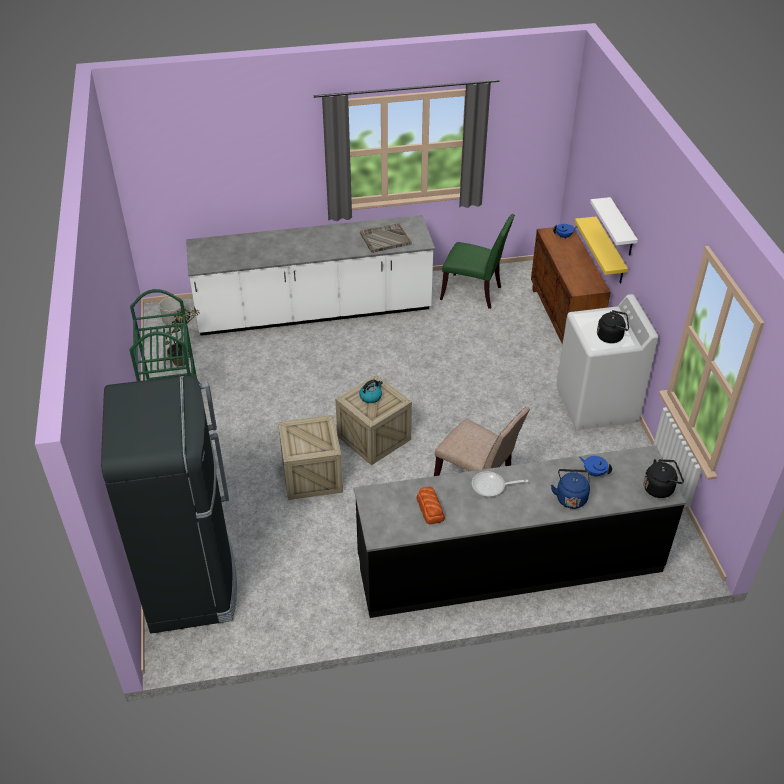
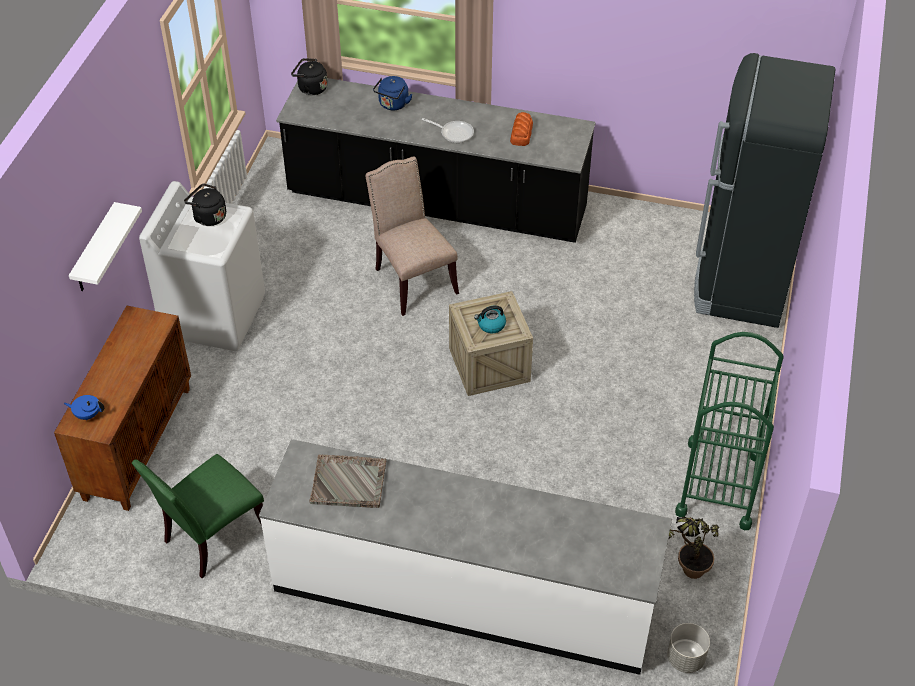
camera: 155 degrees left, 5 degrees up
(312, 475) = (580, 345): crate -> none
(474, 293) = (212, 538): green chair -> green chair turned 90 degrees counterclockwise
(594, 472) = (354, 116): blue teapot -> none
(609, 251) = (95, 305): yellow shelf -> none

